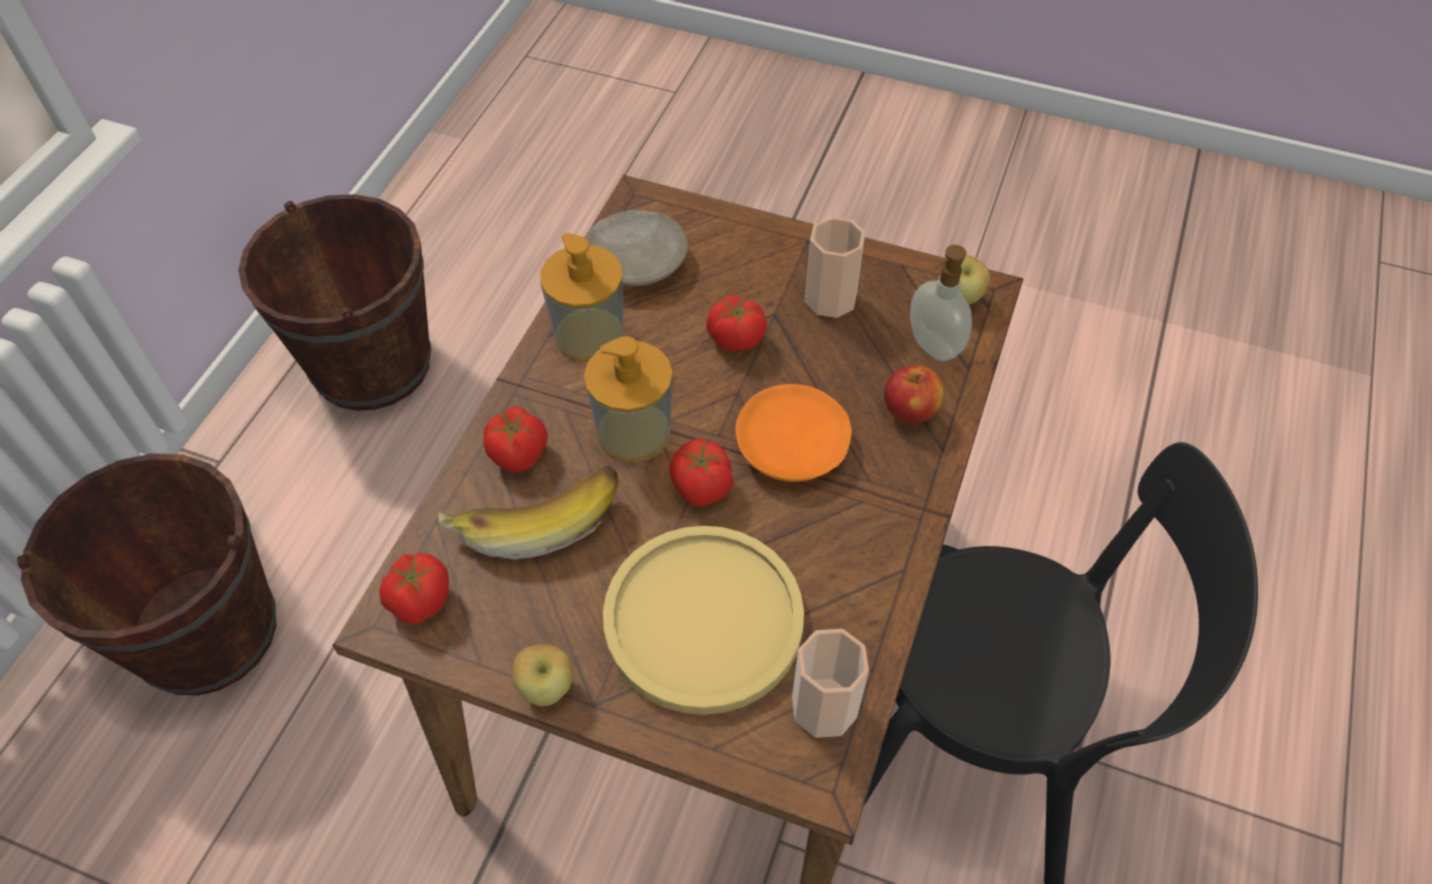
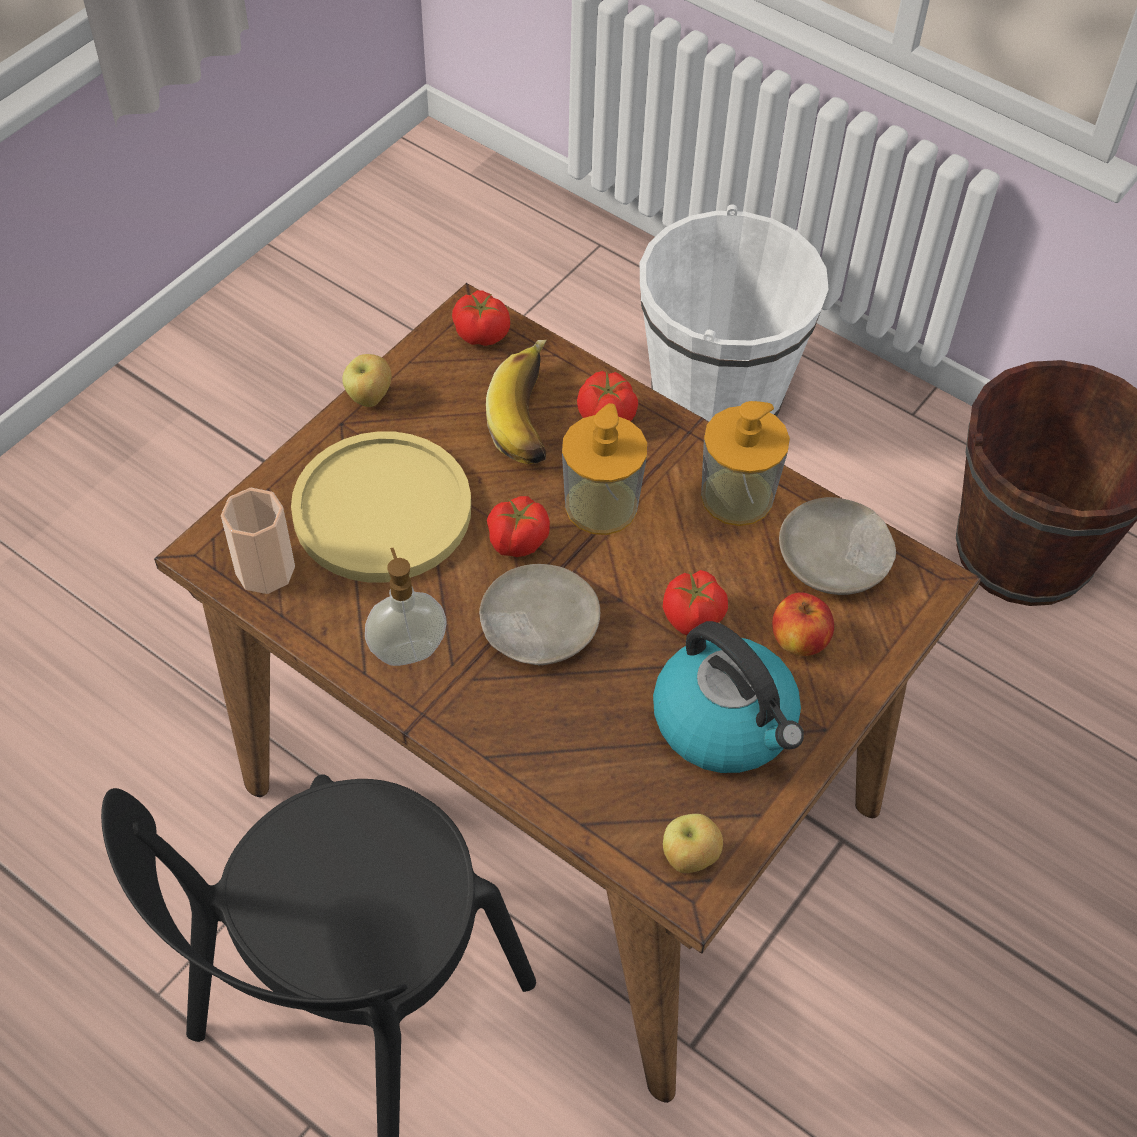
camera: 105 degrees right, 0 degrees up
(207, 632) = (717, 396): brown bucket -> white bucket
(792, 446) = (538, 626): orange plate -> beige plate
(830, 298) = (726, 722): cup -> kettle
(909, 411) = (544, 744): apple -> apple (799, 641)
(932, 346) = (624, 799): soap dispenser -> soap dispenser (407, 650)

